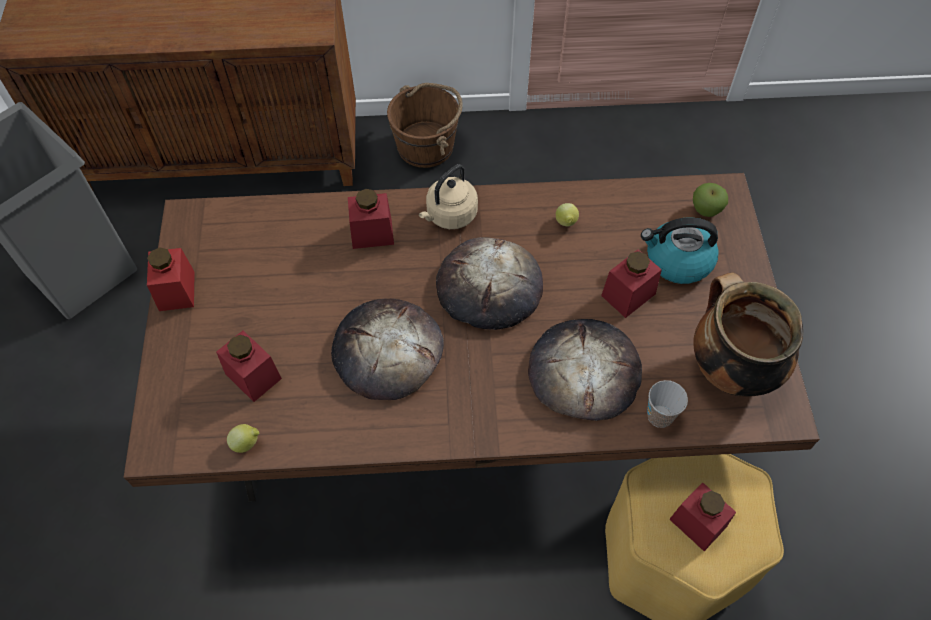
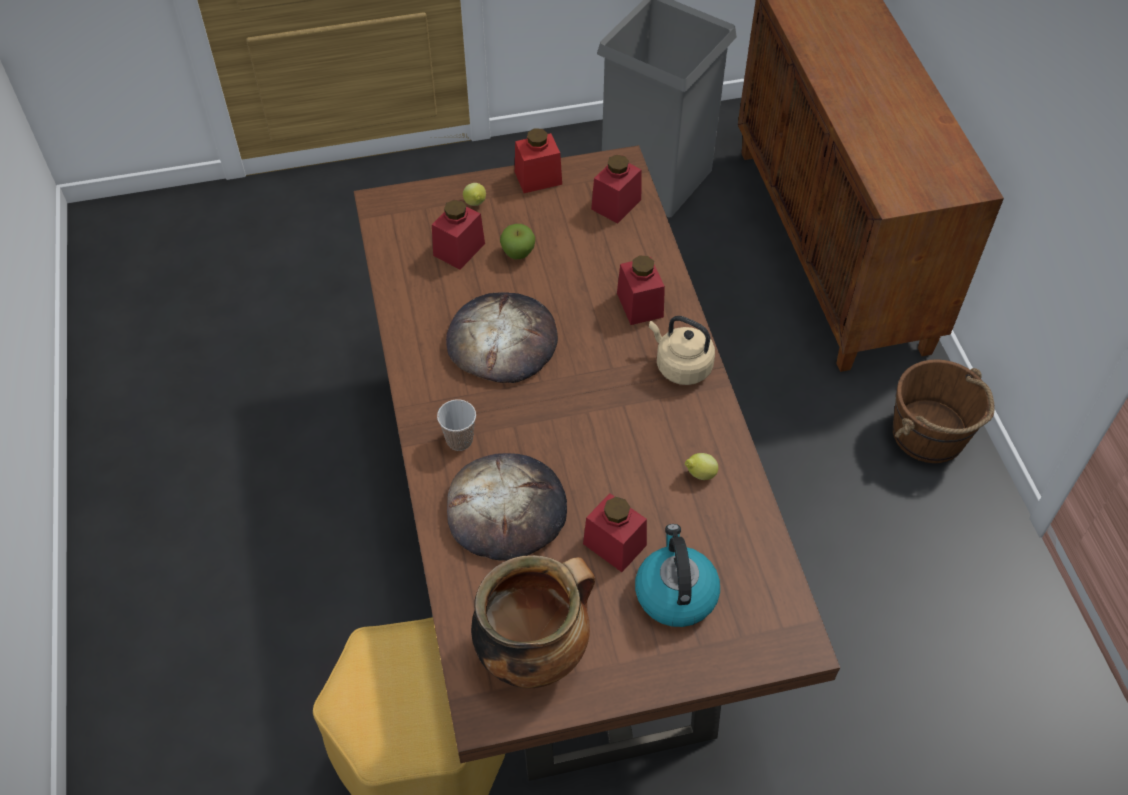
camera: 80 degrees right, 5 degrees down
(247, 443) = (392, 260): lemon -> lemon (475, 204)
(489, 287) = (595, 413): bread -> none
(659, 416) = (464, 584): cup -> cup (459, 440)
(697, 523) = (392, 688): red jar -> red jar (616, 204)
(705, 210) = (761, 622): apple -> apple (518, 253)

